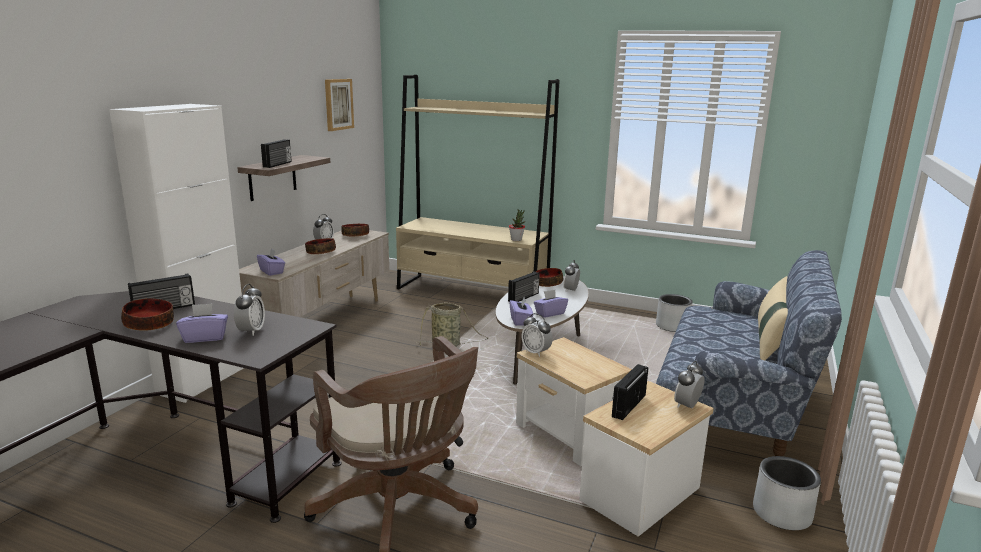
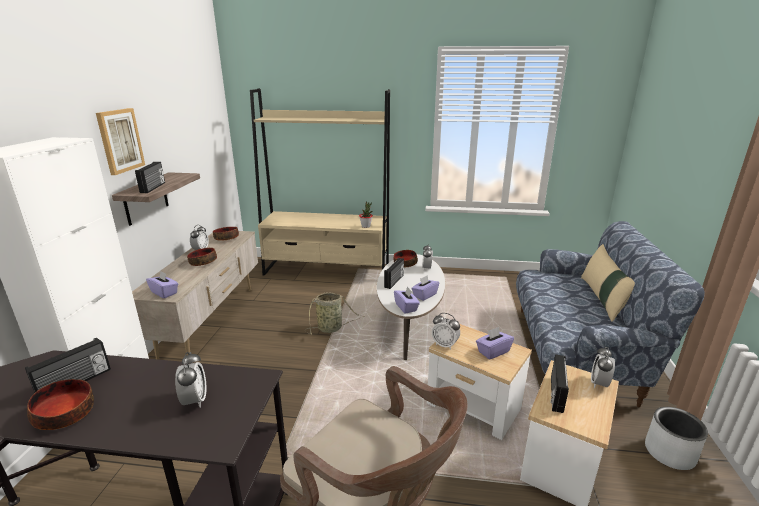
camera: 15 degrees left, 5 degrees up
(205, 337) = (144, 422): purple tissue box -> purple tissue box (493, 351)
(338, 104) = (193, 120): picture -> picture (120, 140)
(672, 326) = (492, 281): grey planter -> none

